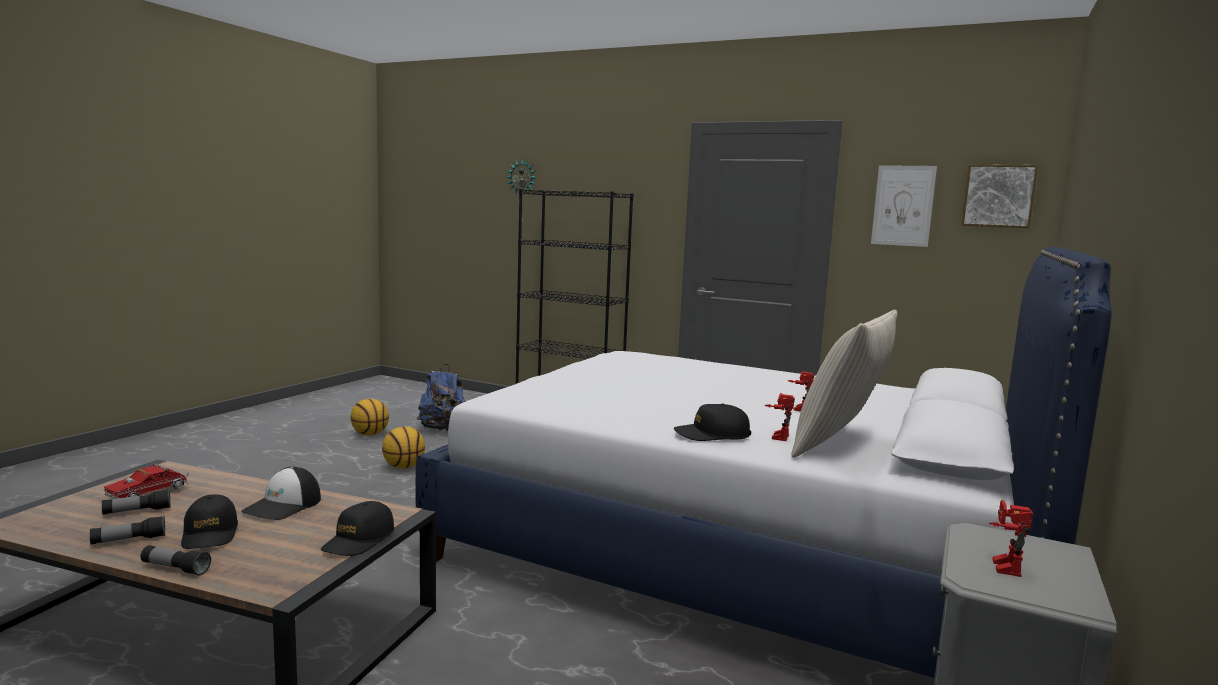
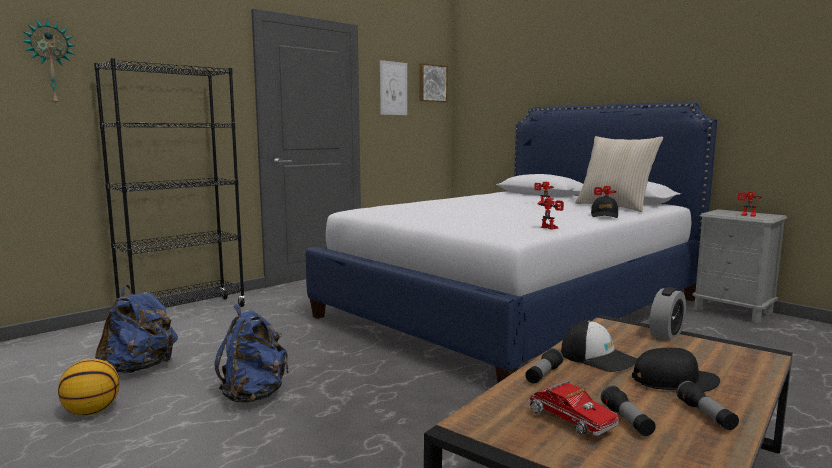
camera: 70 degrees left, 0 degrees up
(175, 569) = (754, 389): flashlight -> flashlight (543, 375)
(359, 540) = (666, 334): black cap -> alarm clock
(404, 467) = (254, 395): basketball -> blue backpack
(559, 410) = (551, 228): none -> toy robot

